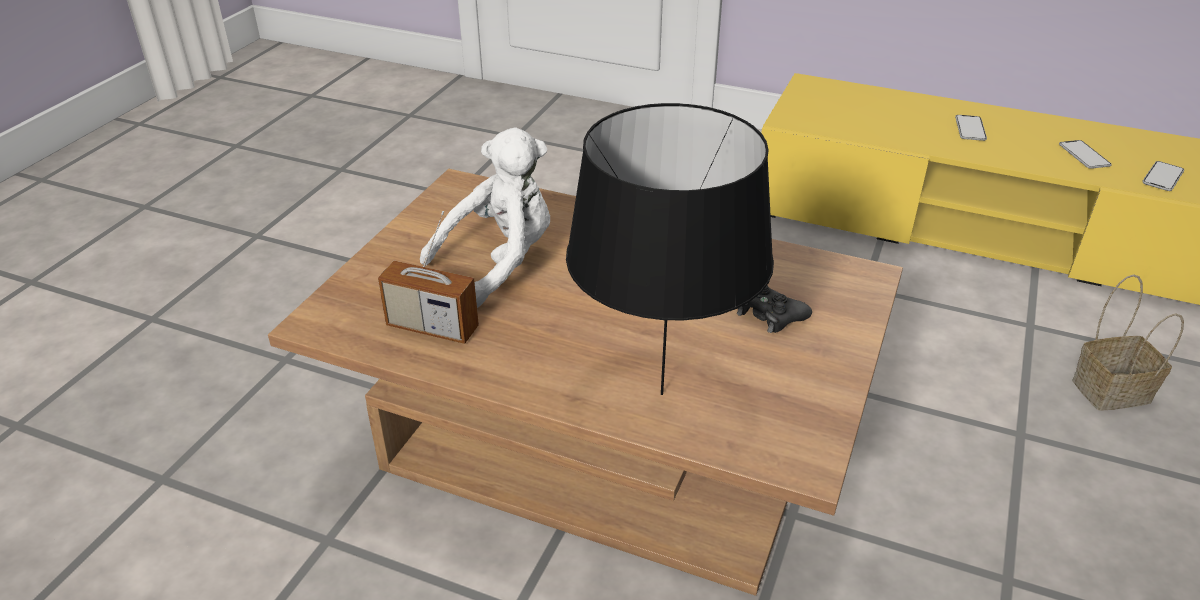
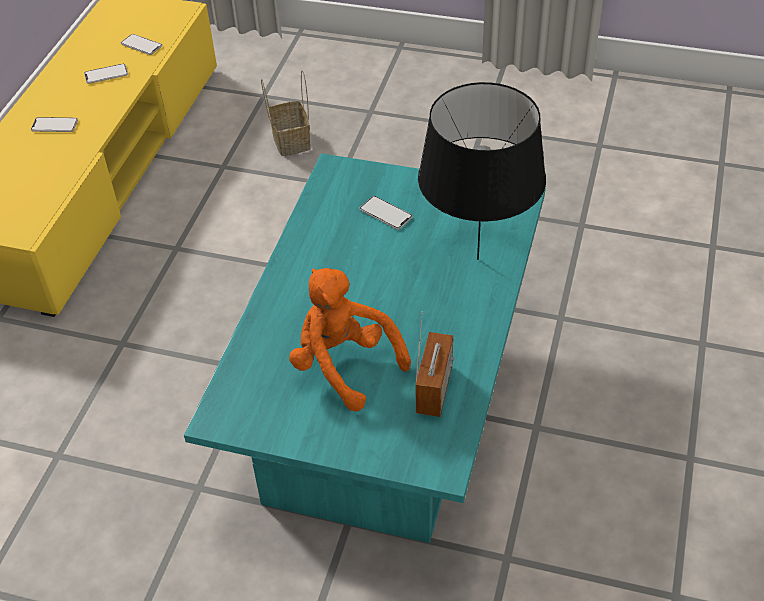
camera: 95 degrees left, 10 degrees up
(499, 263) = (344, 365): white plush toy -> orange plush toy
(600, 451) = (386, 399): brown coffee table -> turquoise coffee table
(769, 314) = (385, 213): black game controller -> phone

